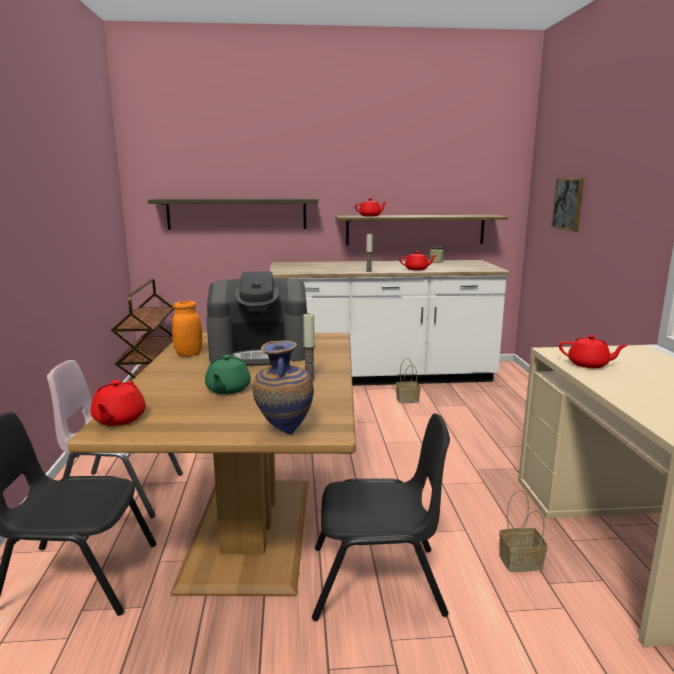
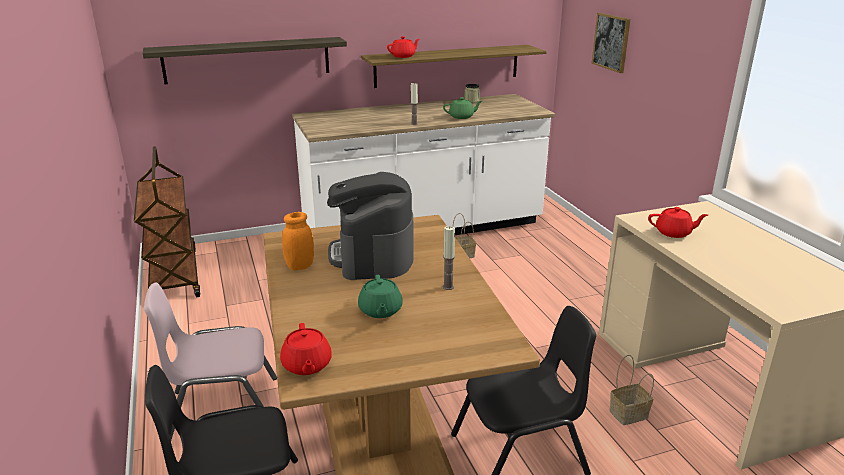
camera: 15 degrees left, 10 degrees up
(260, 353) = (372, 255): coffee machine -> coffee machine turned 105 degrees clockwise
(283, 433) = (473, 357): vase -> none
(417, 269) = (462, 117): red teapot -> green teapot

